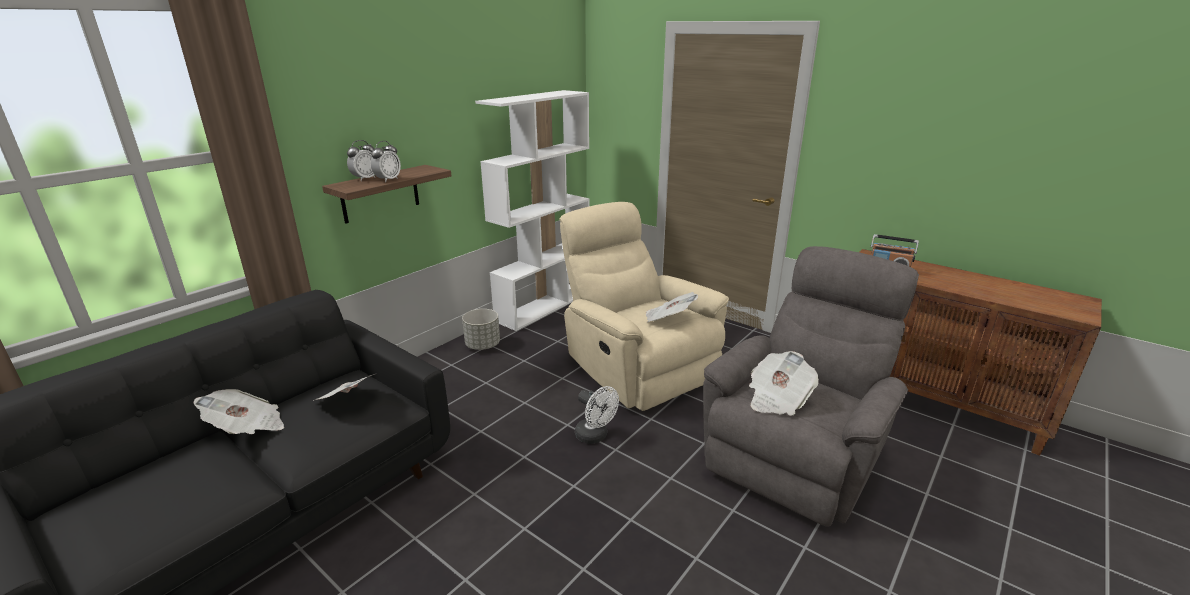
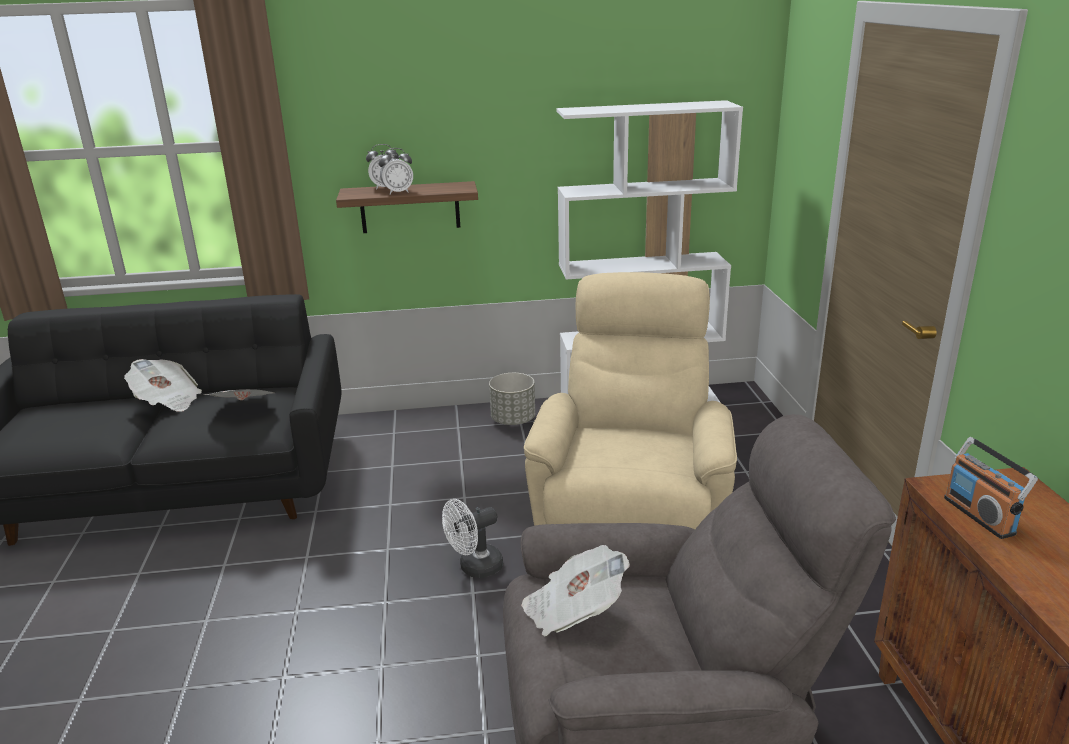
camera: 45 degrees right, 0 degrees up
(595, 436) = (474, 568): white fan -> white fan turned 60 degrees clockwise
(668, 319) = (633, 460): newspaper -> none

